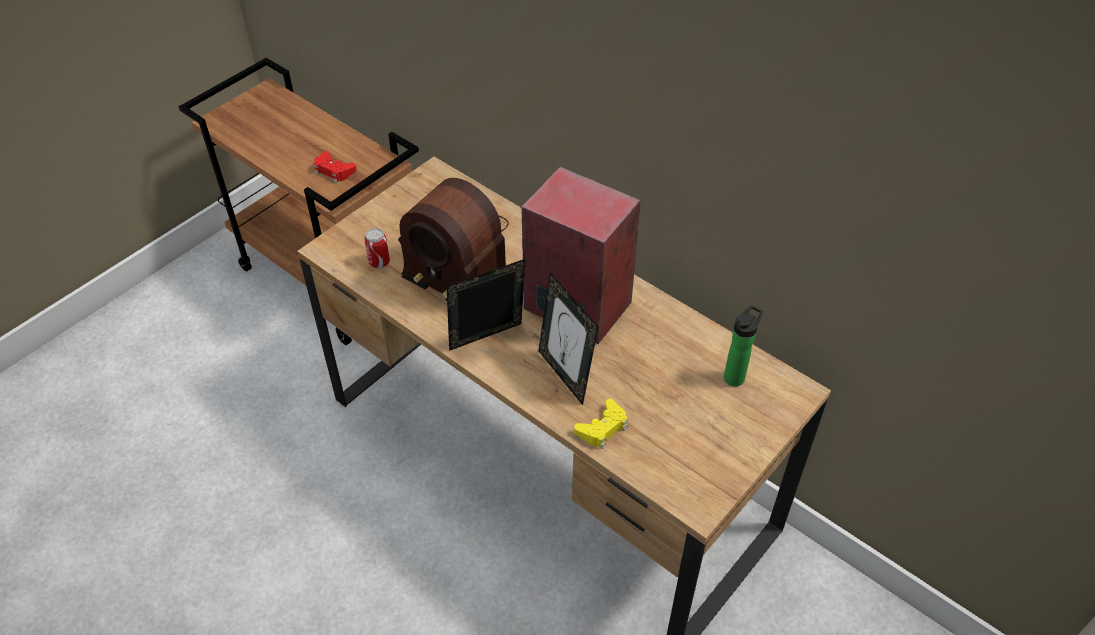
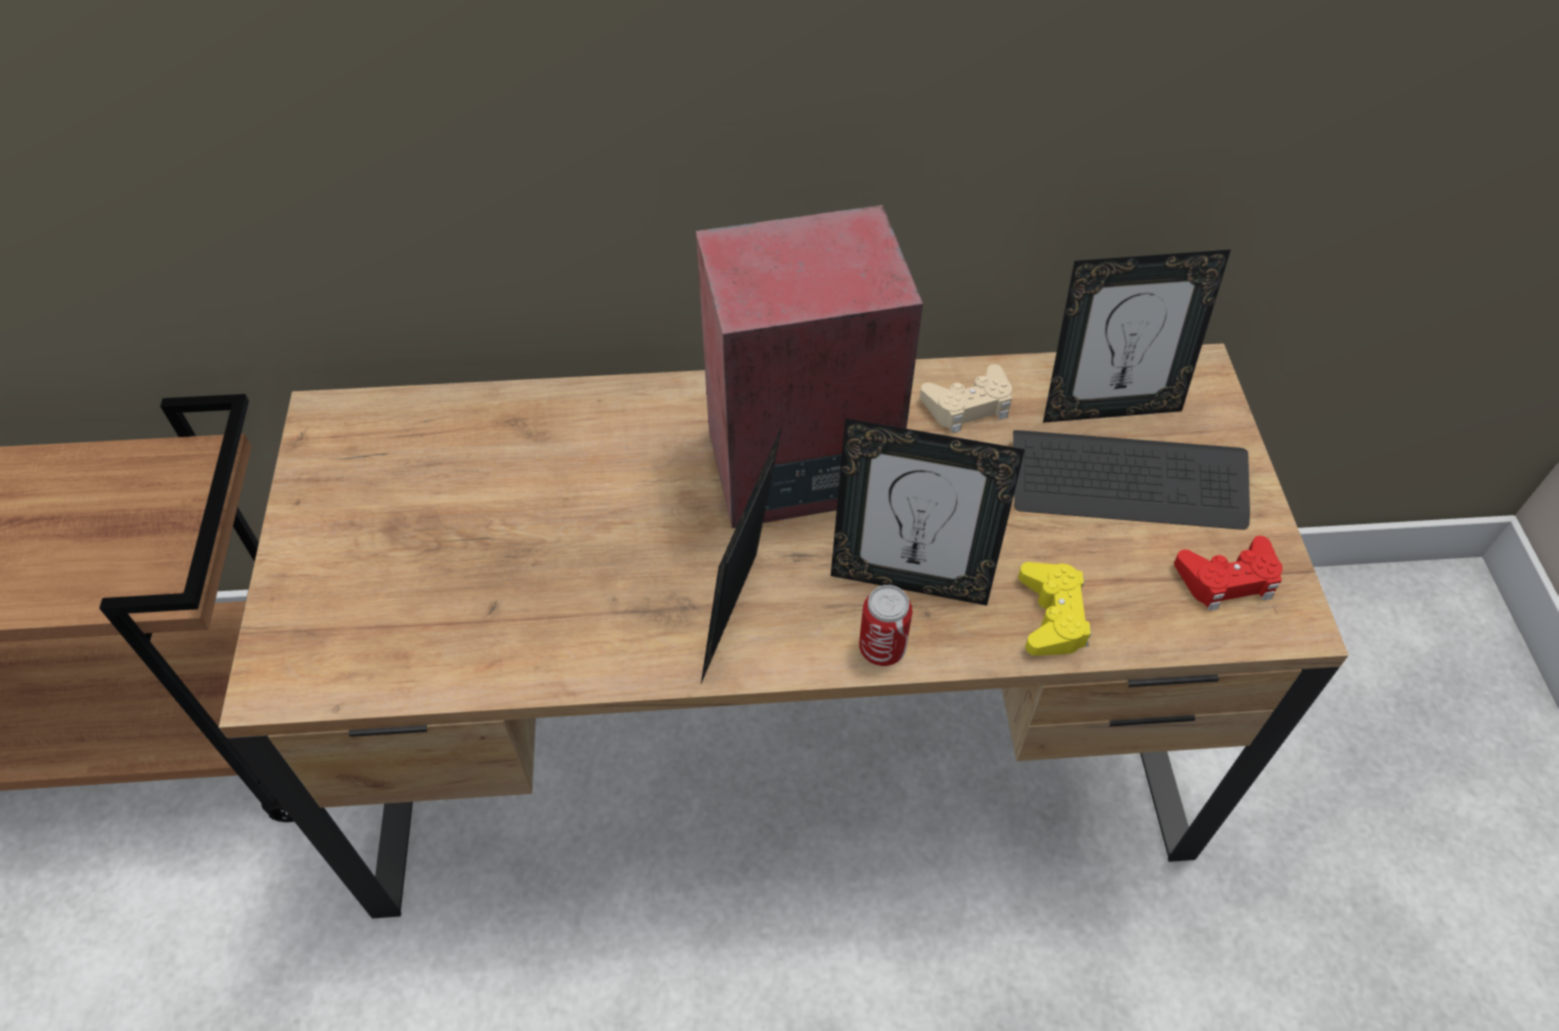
camera: 45 degrees left, 5 degrees up
(334, 171) = (106, 539): red game controller -> red game controller (1227, 579)
(379, 262) = (406, 632): can -> can (882, 648)
(456, 259) = (533, 529): radio -> none
(674, 332) = (968, 405): none -> beige game controller
(702, 408) = (1127, 483): none -> keyboard
(736, 376) = (1109, 407): bottle -> picture frame

